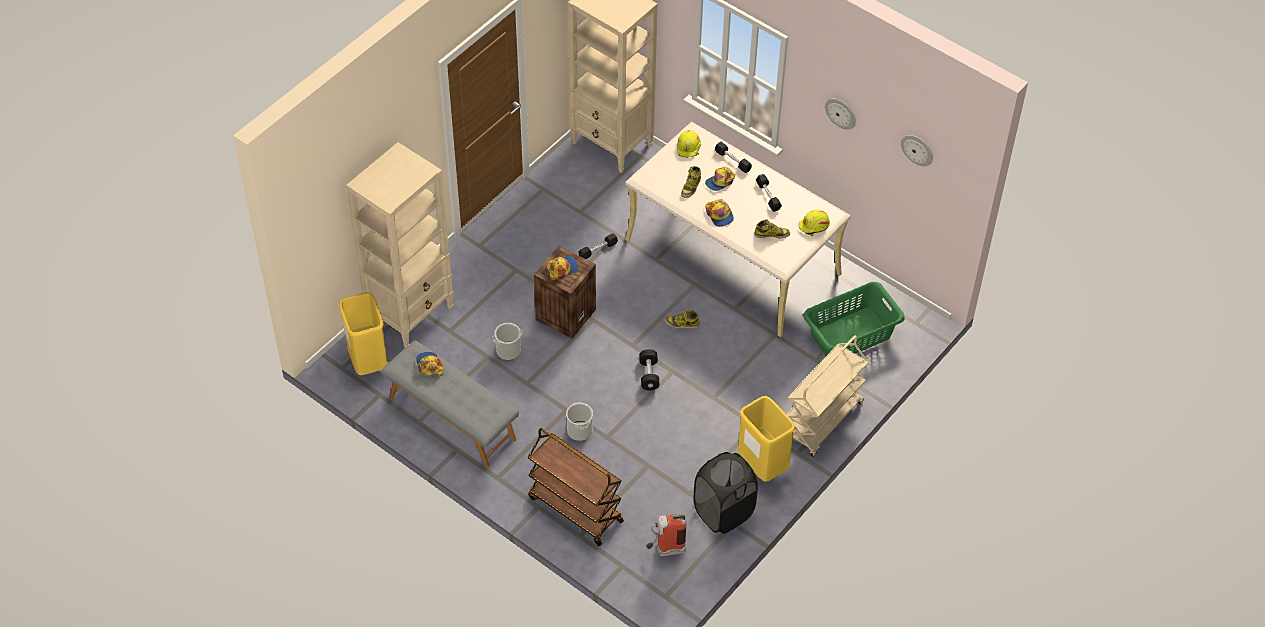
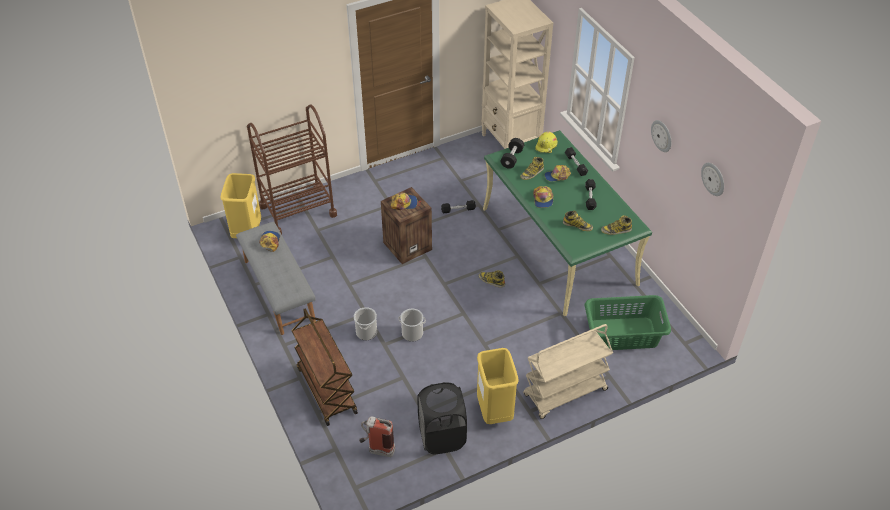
camera: 25 degrees right, 5 degrees down
(411, 314) = (298, 210): beige bookcase -> brown cart
(508, 351) = (350, 257): bucket -> bucket (412, 333)
(649, 375) = (444, 309): black dumbbell -> black dumbbell (512, 158)
(733, 257) = (559, 246): beige desk -> green desk
(814, 226) = (616, 230): yellow hard hat -> boot

